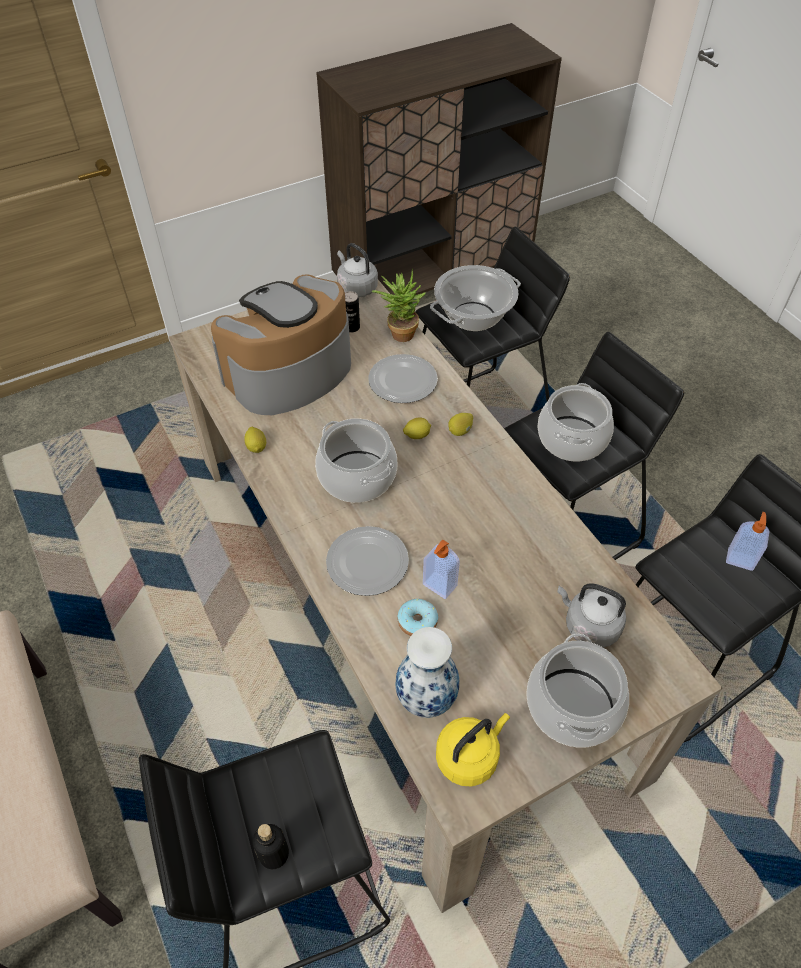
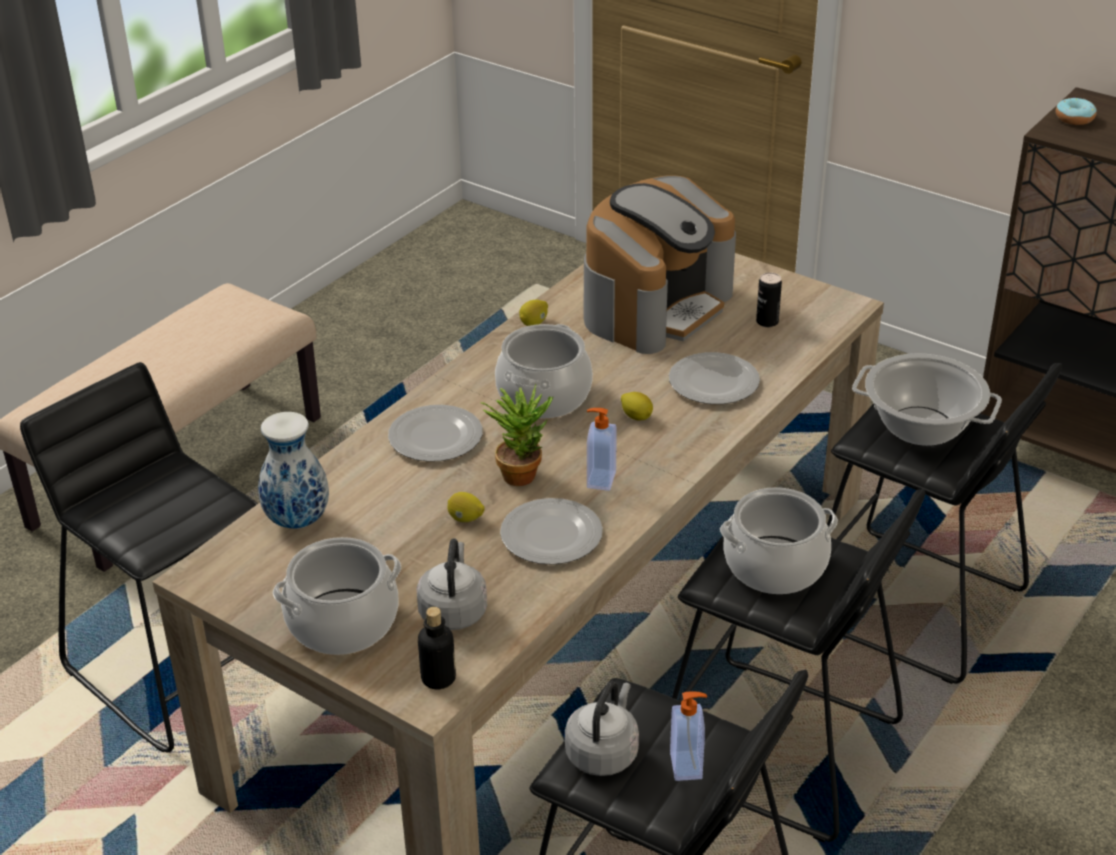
camera: 65 degrees right, 15 degrees down
(274, 854) = (122, 512): bottle -> bottle (438, 678)
(289, 373) = (656, 306): coffee machine -> coffee machine turned 105 degrees clockwise
(356, 288) = (838, 304): grey kettle -> grey kettle (603, 752)
(399, 332) = (793, 356): potted plant -> potted plant (522, 472)
(417, 622) = (383, 490): donut -> donut (1074, 118)
(439, 586) = (437, 491): soap dispenser -> soap dispenser (600, 479)
(460, 431) = (670, 444): lemon -> lemon (465, 519)
(469, 756) = (248, 566): yellow kettle -> none
(528, 534) = (552, 534): none -> plate

